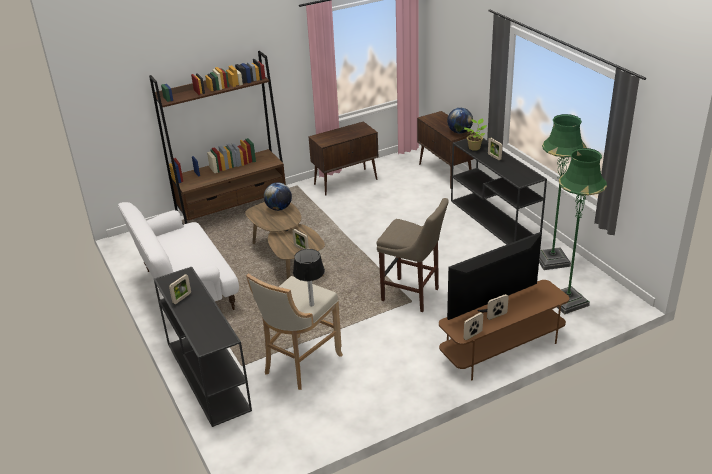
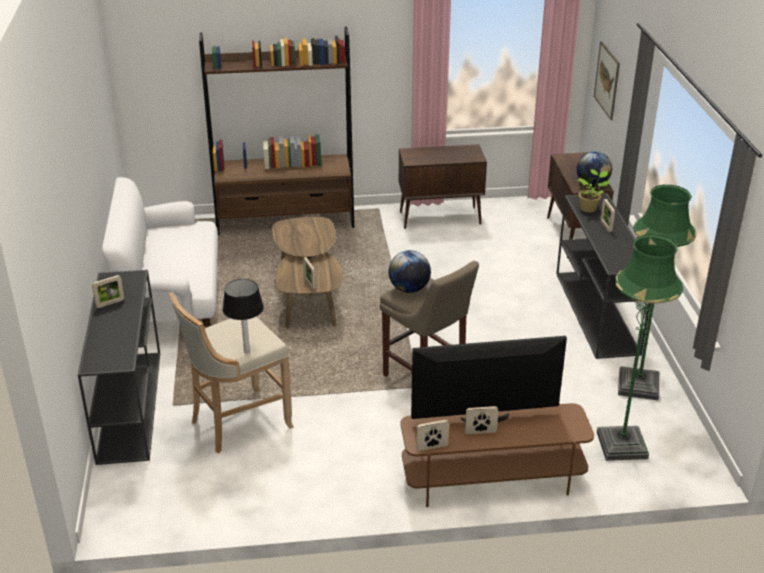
camera: 20 degrees right, 0 degrees up
(279, 208) = (314, 229): globe -> globe (409, 289)
(451, 56) = (607, 80): none -> picture

